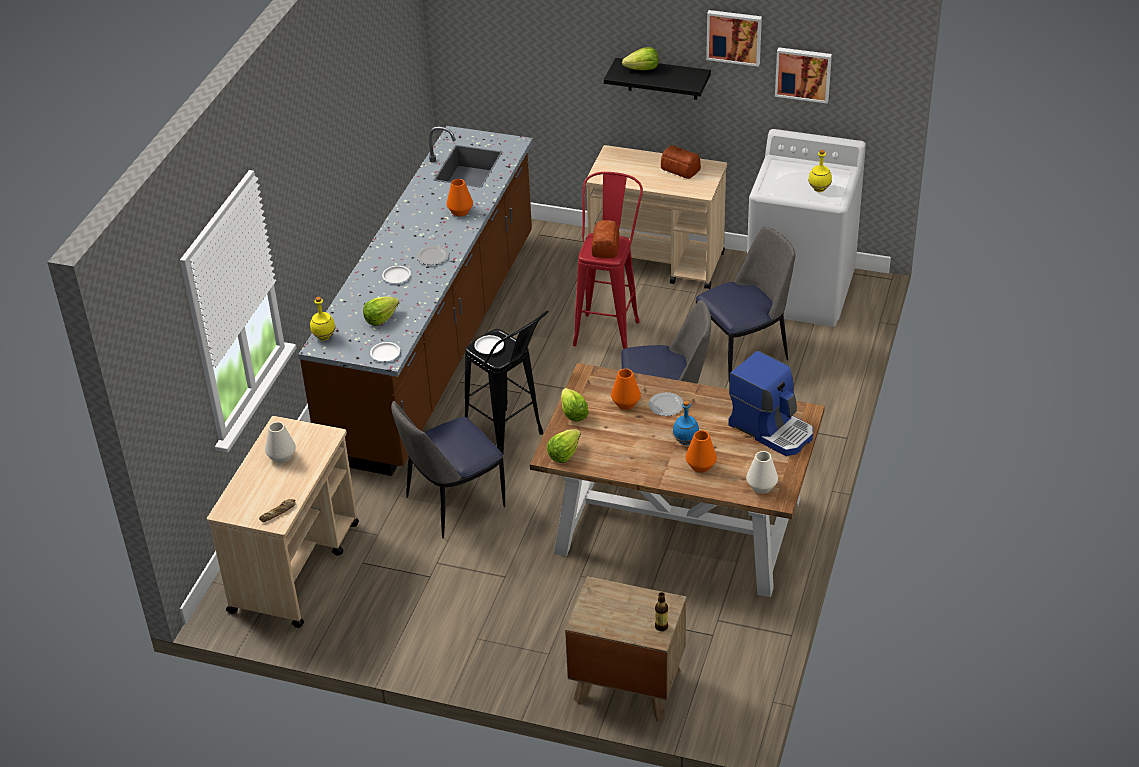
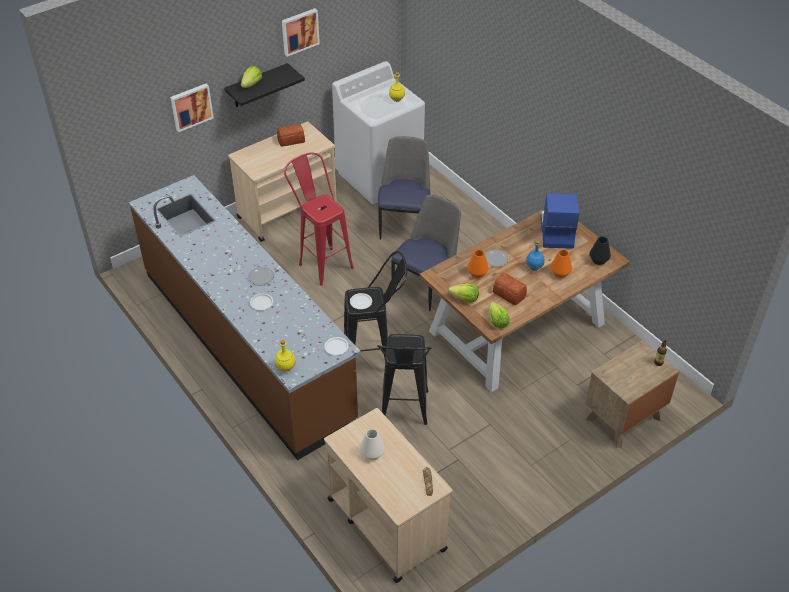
camera: 55 degrees left, 5 degrees up
(381, 319) = (297, 332): lettuce -> none
(452, 503) = (404, 414): chair -> black stool
(460, 211) = (229, 242): orange vase -> none
(606, 246) = (322, 206): bread -> bread (509, 293)
(761, 486) = (599, 260): white vase -> black vase
(772, 429) = (555, 231): coffee machine -> coffee machine turned 75 degrees counterclockwise
(803, 73) = (343, 35): picture -> picture (191, 106)

